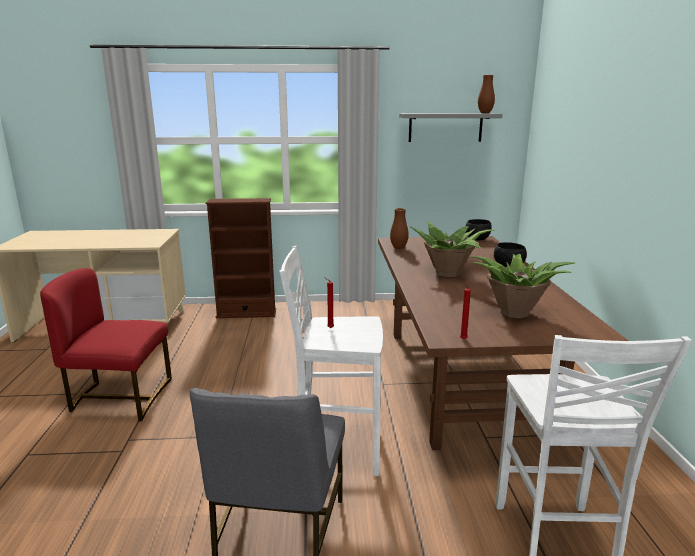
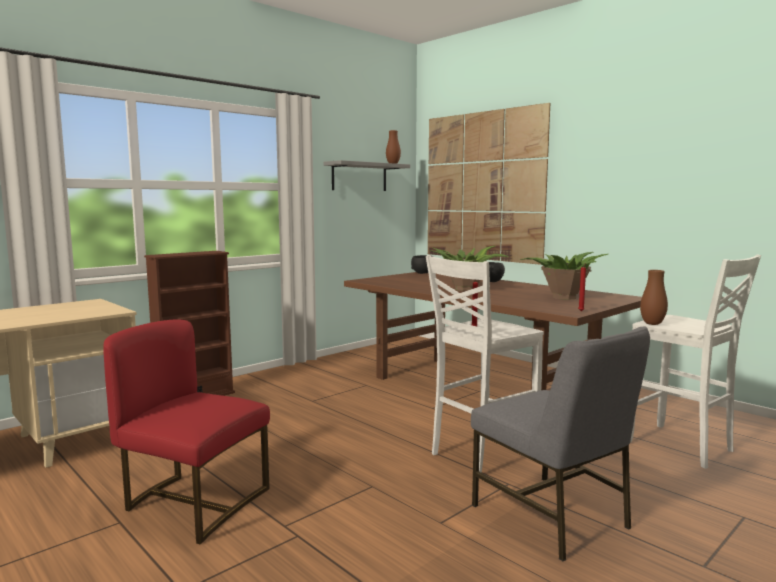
camera: 40 degrees left, 10 degrees down
(120, 397) = (193, 503): red chair -> red chair turned 60 degrees clockwise
(398, 248) = (383, 283): brown vase -> brown vase (652, 324)
(571, 145) = (483, 186): none -> picture

